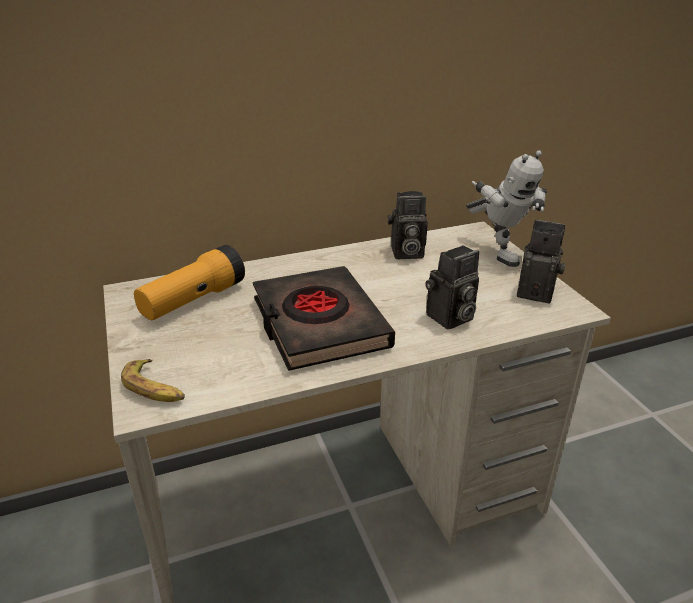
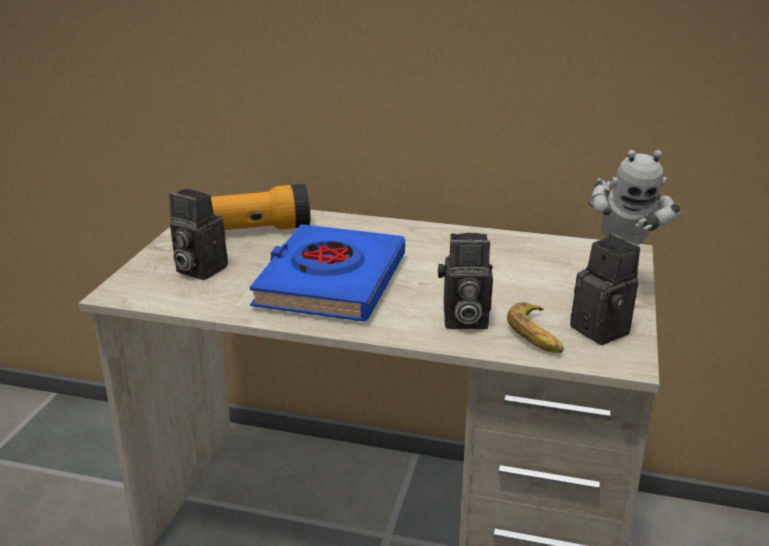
camera: 35 degrees right, 5 degrees down
(155, 388) = (142, 282): banana -> banana (536, 335)
(319, 324) = (330, 282): black book -> blue book
(405, 253) = (506, 250): camera -> camera (197, 269)

